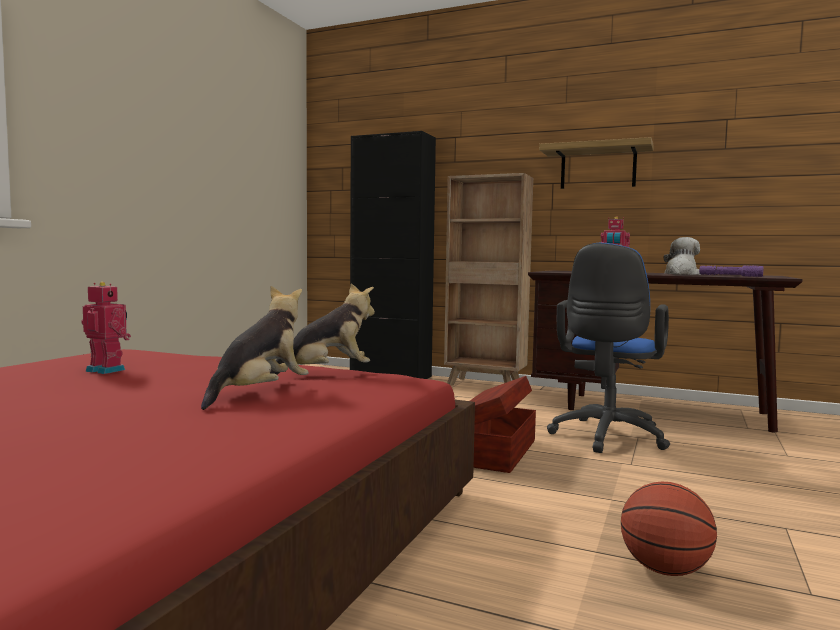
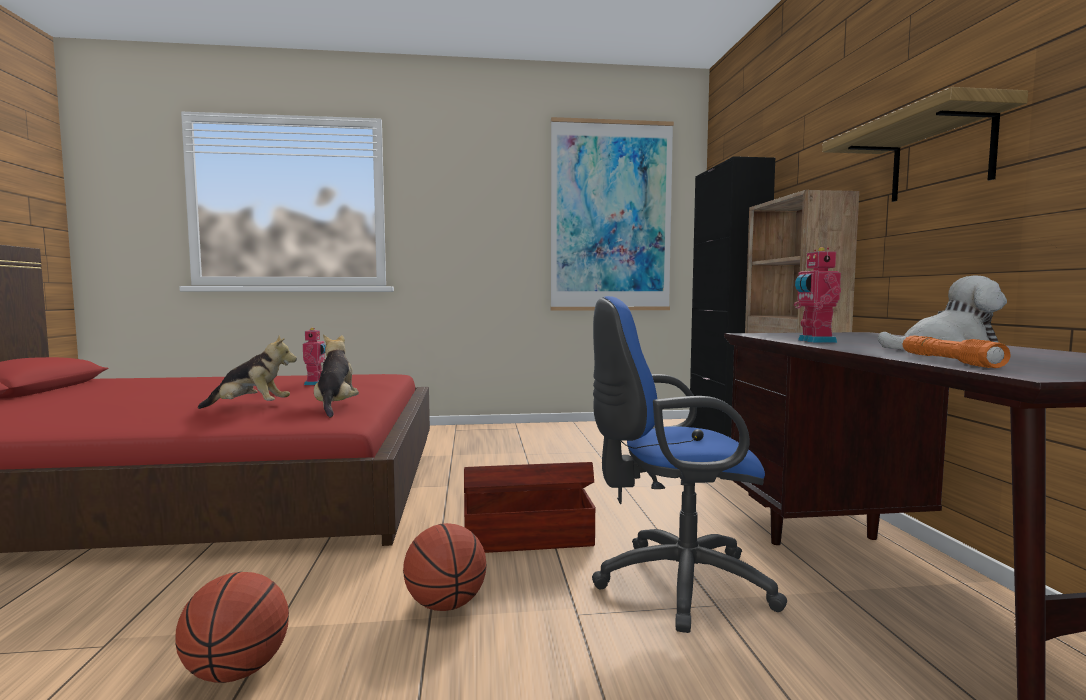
camera: 60 degrees right, 0 degrees up
(248, 158) = (611, 217): none -> picture
(326, 374) = (335, 407): plush toy -> plush toy turned 135 degrees counterclockwise
(595, 492) = (446, 605): none -> basketball
(730, 276) = (948, 361): purple flashlight -> orange flashlight

